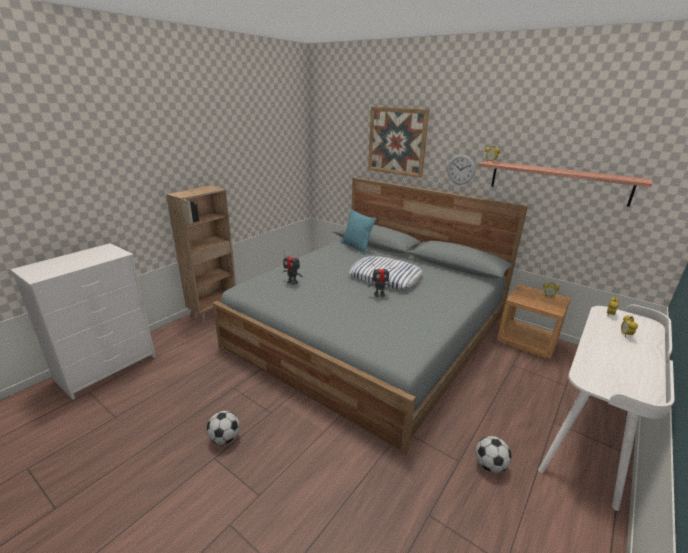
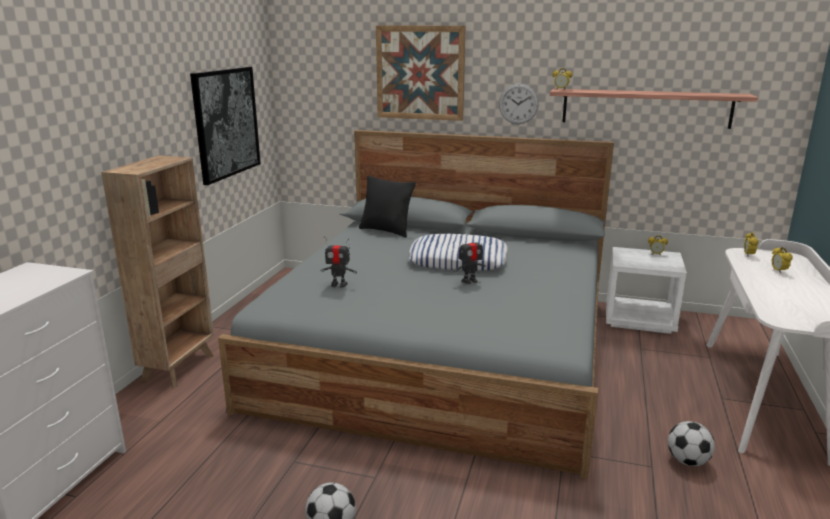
camera: 20 degrees left, 5 degrees down
(269, 166) = (226, 123): none -> picture
(356, 247) = (386, 231): turquoise pillow -> black pillow
(527, 341) = (639, 319): brown nightstand -> white nightstand

